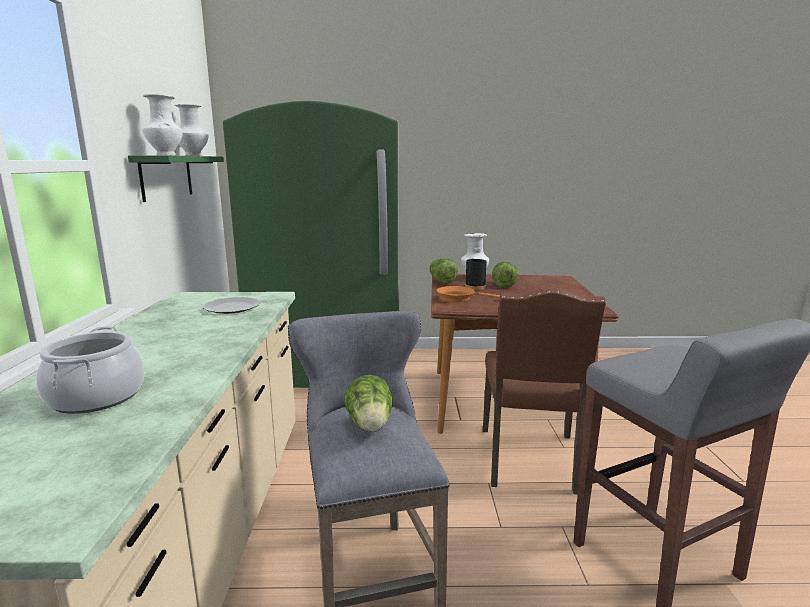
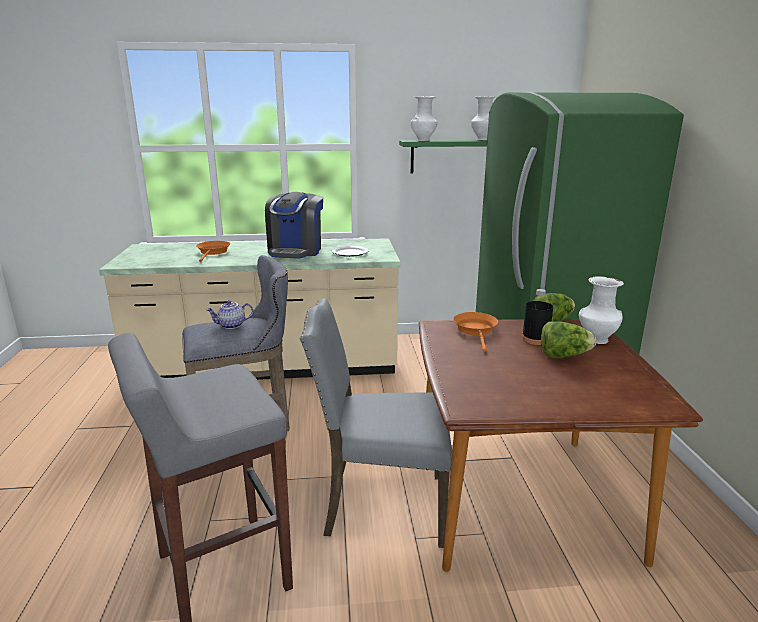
camera: 85 degrees right, 5 degrees up
(96, 397) = (213, 252): cooking pot -> orange frying pan
(182, 333) = (296, 251): none -> coffee machine
(370, 426) = (231, 325): lettuce -> teapot
(530, 460) = (382, 506): brown chair -> grey chair

